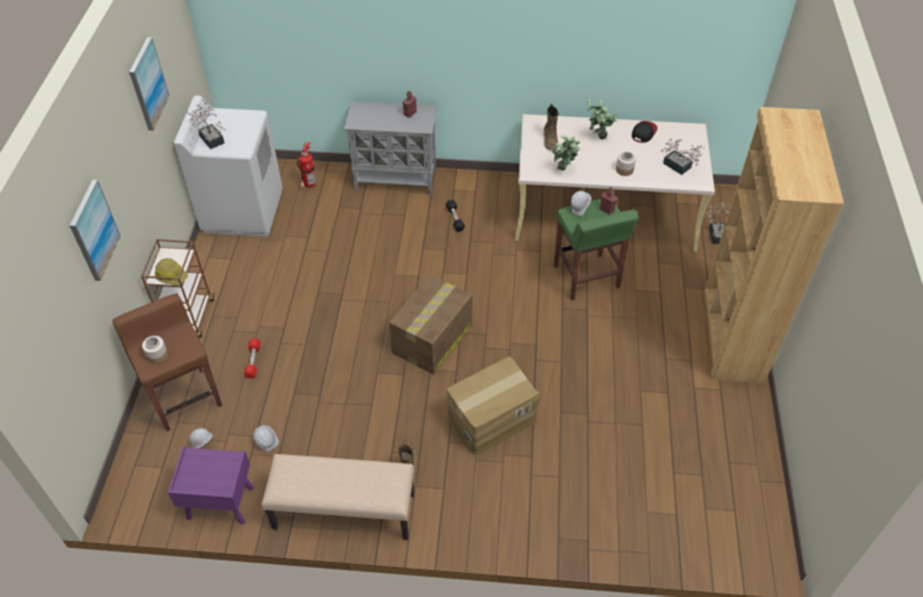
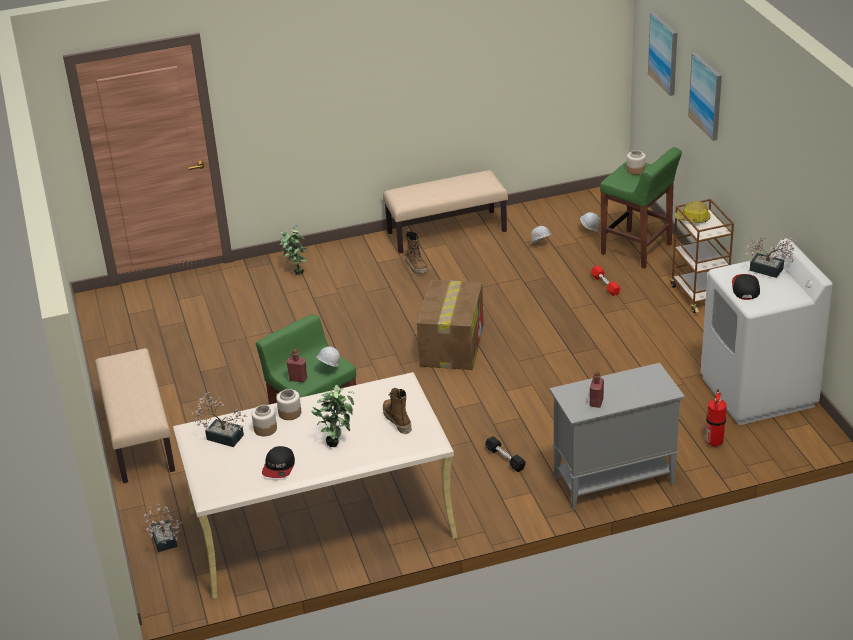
camera: 160 degrees right, 15 degrees down
(147, 84) = (797, 156): picture -> picture (664, 53)
(185, 398) = (637, 249): brown stool -> green stool
(219, 503) = (544, 211): purple nightstand -> none
(244, 130) = (745, 288): none -> cap
(491, 419) = (361, 309): cardboard box -> none
(564, 172) = (363, 390): potted plant -> potted plant (296, 271)
(646, 163) = (265, 429): none -> jar
(732, 335) = (138, 436): brown bookcase -> beige bench

